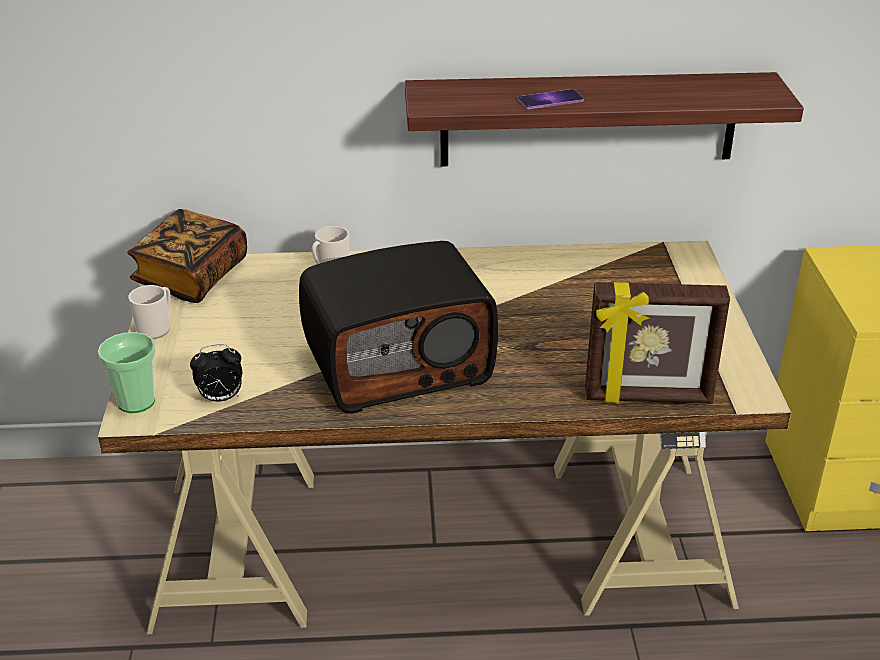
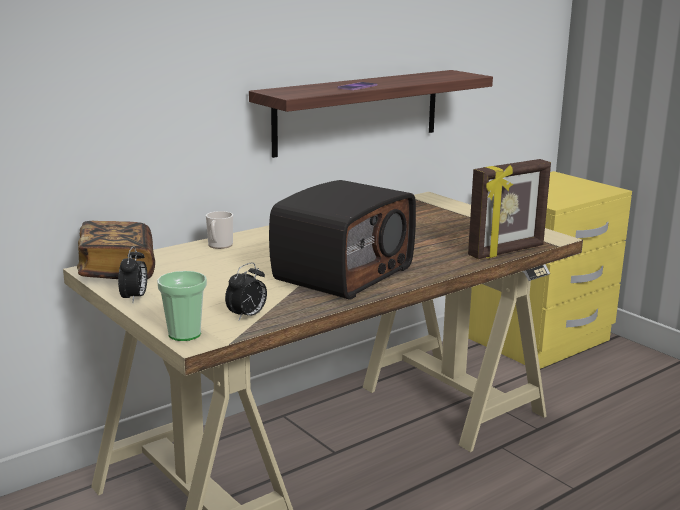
camera: 35 degrees left, 15 degrees down
(156, 328) = (134, 298): mug -> alarm clock

